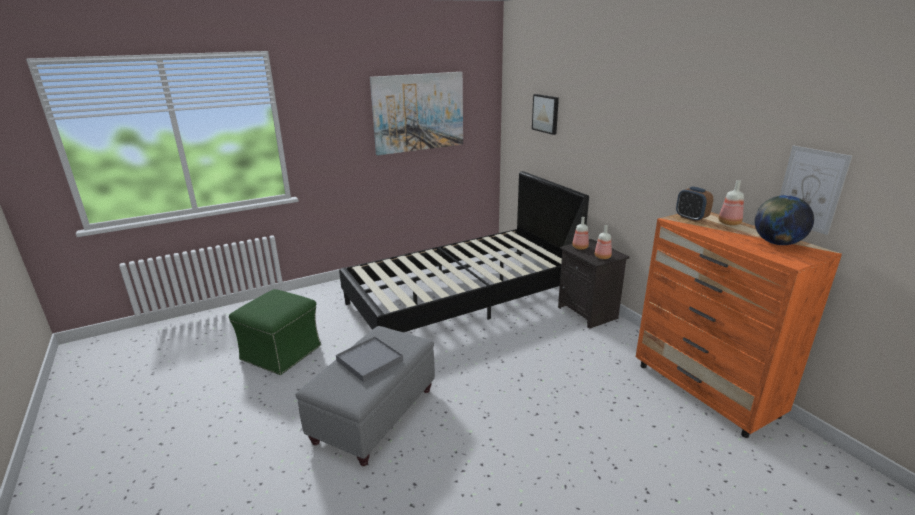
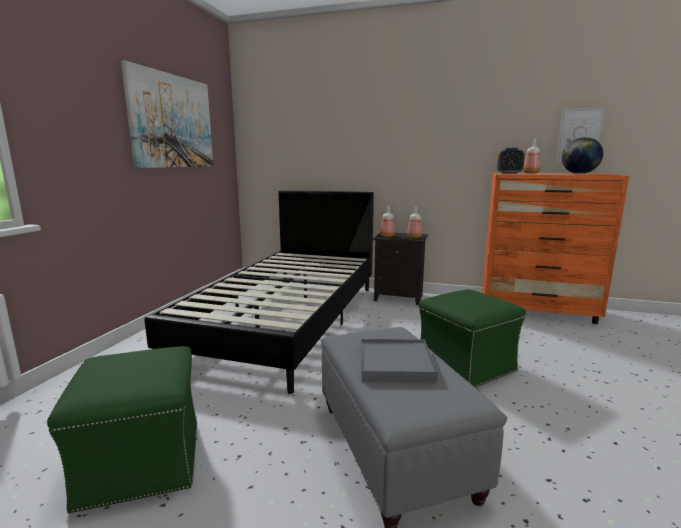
camera: 45 degrees left, 10 degrees down
(513, 397) = (465, 366): none -> green ottoman
(546, 113) = (304, 128): picture -> none

